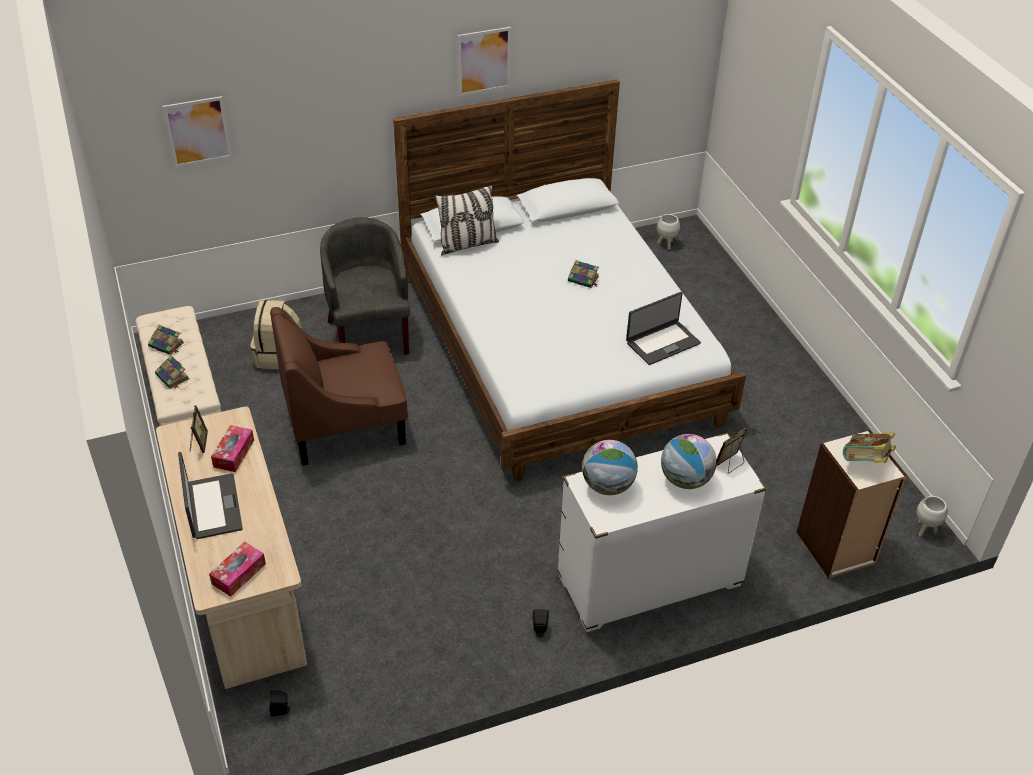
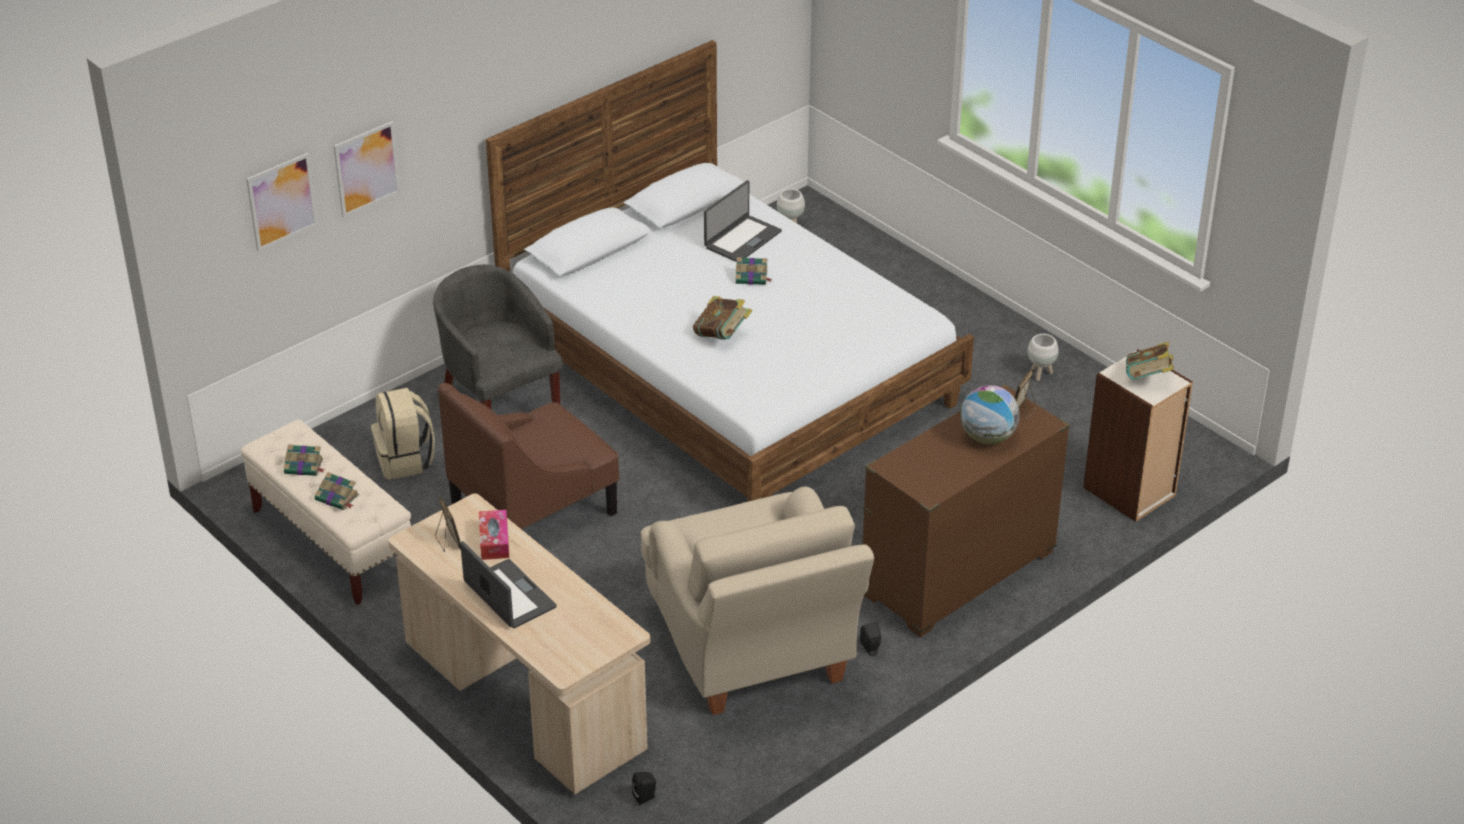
camera: 20 degrees left, 5 degrees down
(239, 574) = (581, 646): tissue box -> none
(442, 601) = (753, 652): none -> beige armchair
(467, 244) = (597, 271): pillow -> none
(484, 61) = (574, 50): picture -> picture (367, 168)
(532, 322) = (722, 335): none -> book
(607, 486) = (915, 463): globe -> none
(649, 582) = (958, 574): white dresser -> brown dresser
(662, 342) = (875, 322): laptop -> laptop (742, 239)
(924, 530) = (1209, 451): white planter -> white planter (1040, 374)

